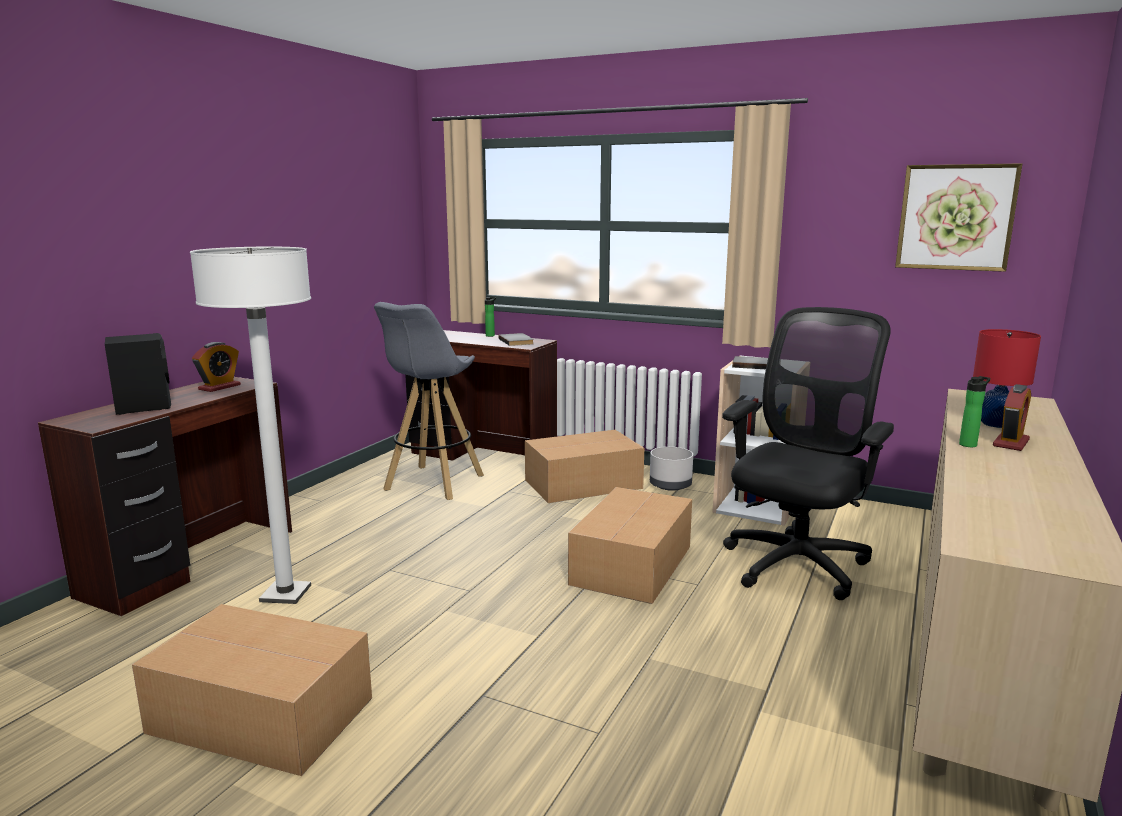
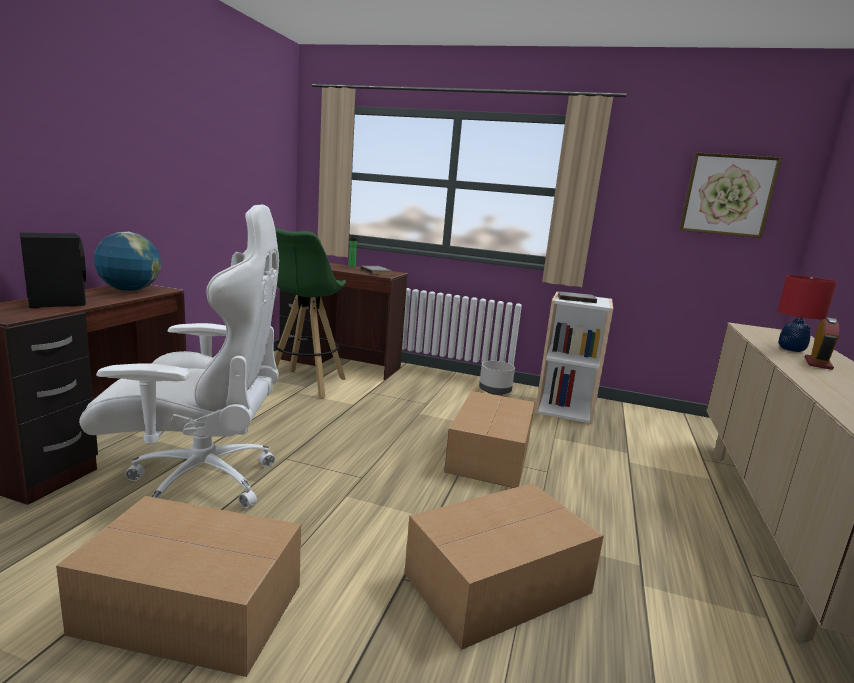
camera: 10 degrees left, 0 degrees up
(219, 387) = (130, 290): alarm clock -> globe
(285, 594) = (193, 481): white floor lamp -> white office chair
(432, 483) = (304, 384): grey stool -> green stool
(581, 484) = (426, 388): cardboard box -> cardboard box (495, 583)
(794, 569) = (615, 459): black office chair -> none
(969, 444) = (790, 363): bottle -> none

